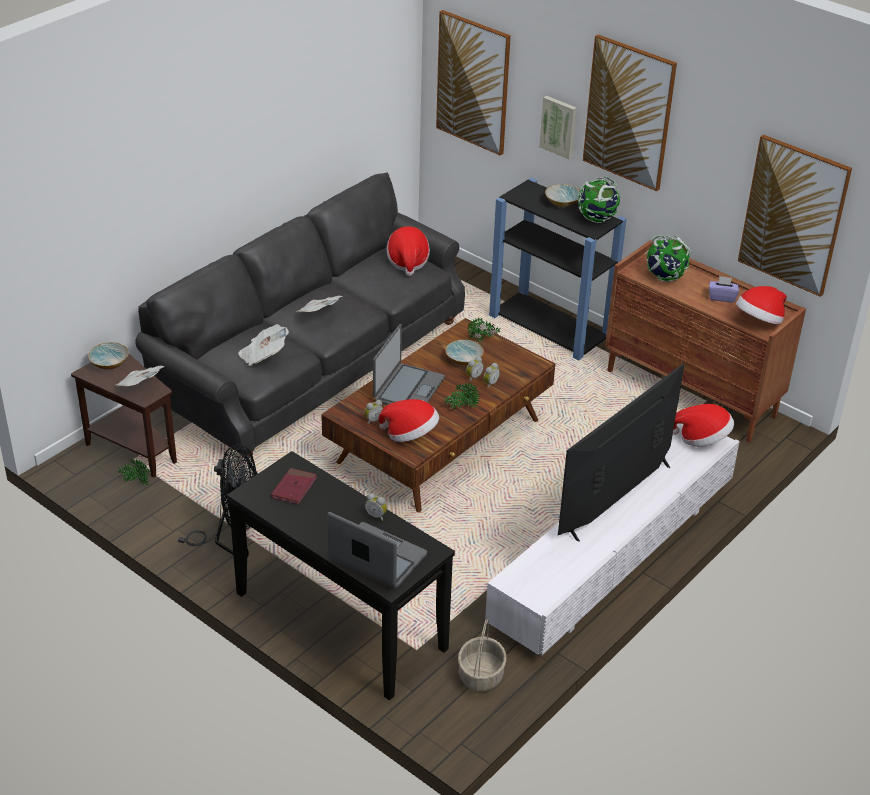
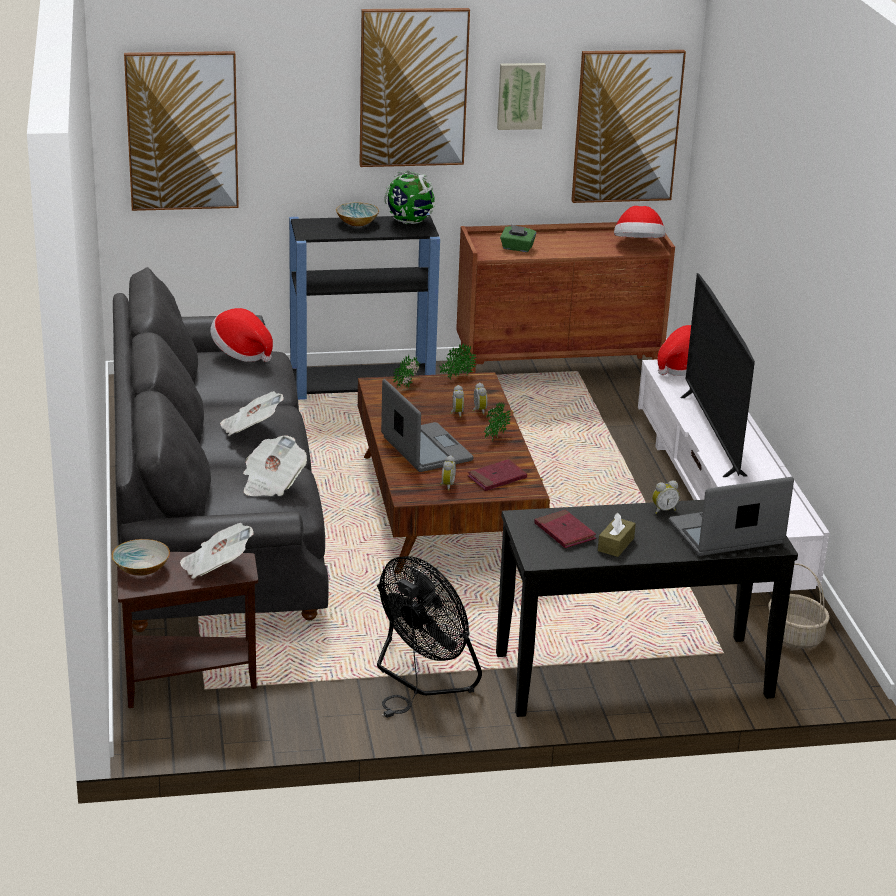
camera: 50 degrees left, 10 degrees down
(136, 482) = (247, 703): potted plant -> potted plant (456, 377)
(303, 516) = (616, 544): none -> brown tissue box
(410, 434) = (497, 478): hat -> red book
(464, 360) = (423, 406): bowl -> none
(559, 126) = (318, 140): picture -> picture (520, 95)
(664, 277) = (517, 248): globe -> green tissue box
(722, 297) = (582, 242): purple tissue box -> none

